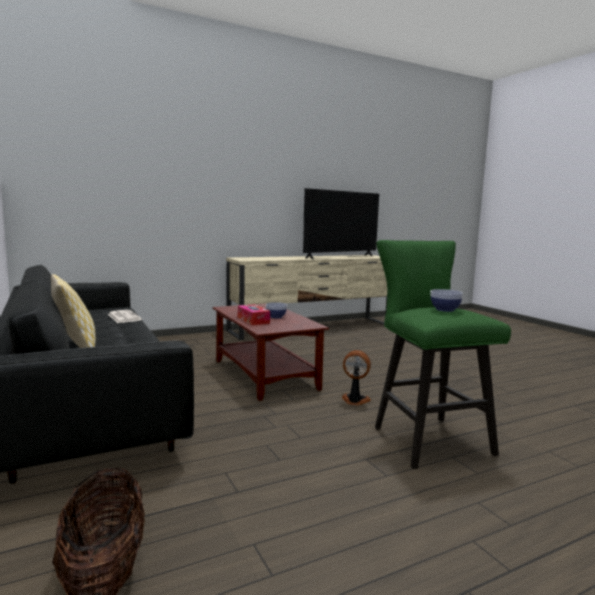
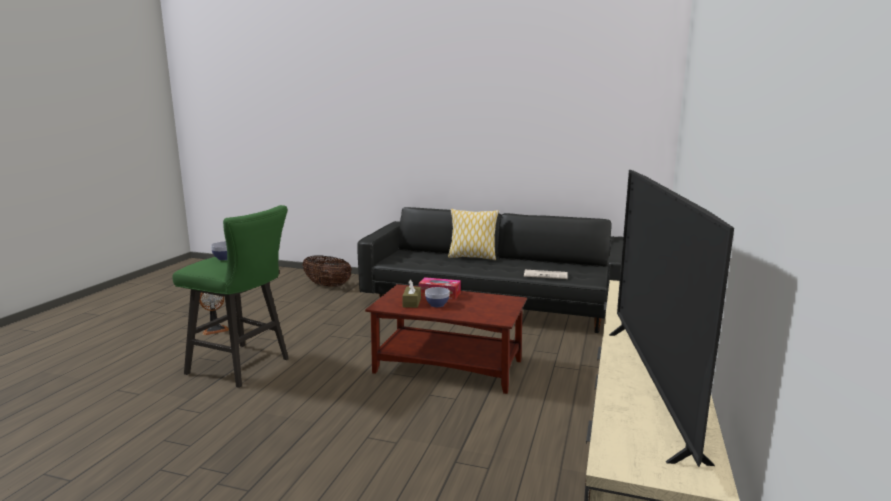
camera: 135 degrees right, 5 degrees up
(287, 321) = (412, 302): none -> brown tissue box
(355, 401) = (329, 375): fan -> fan (215, 329)

